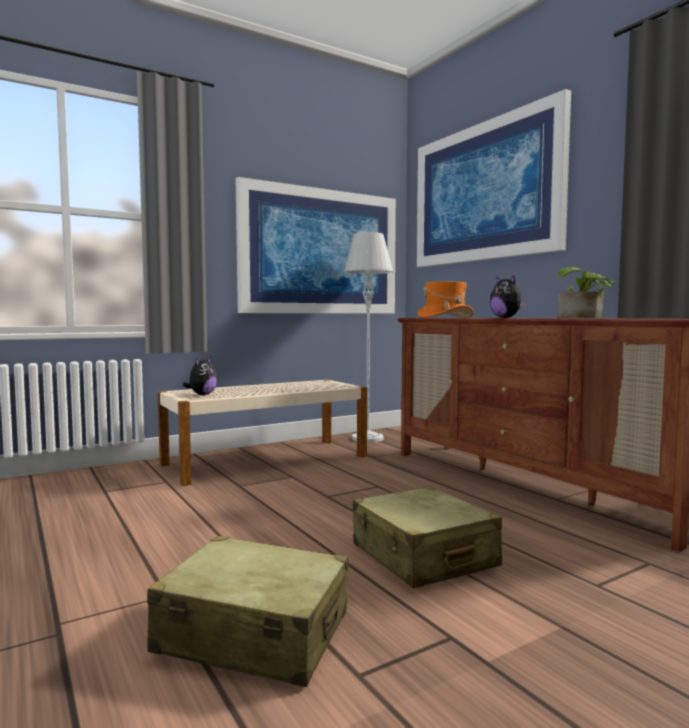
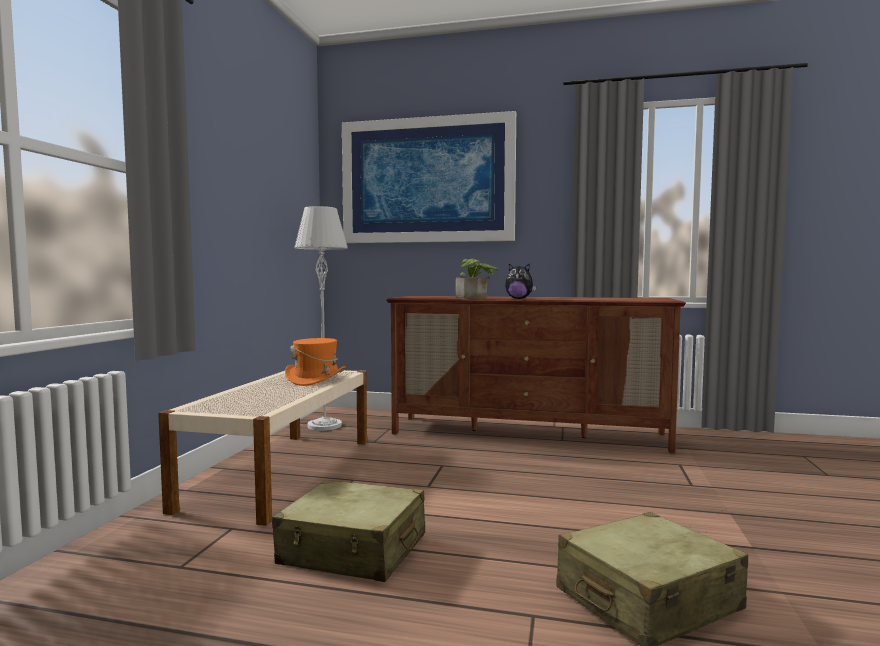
camera: 45 degrees left, 0 degrees up
(202, 395) = (247, 406): plush toy -> none
(320, 252) = (267, 223): picture -> none
(423, 556) = (593, 504): beige suitcase -> beige suitcase (353, 550)
(445, 317) = (424, 296): orange hat -> orange hat (316, 379)
(582, 318) = (565, 297): potted plant -> potted plant (475, 298)

